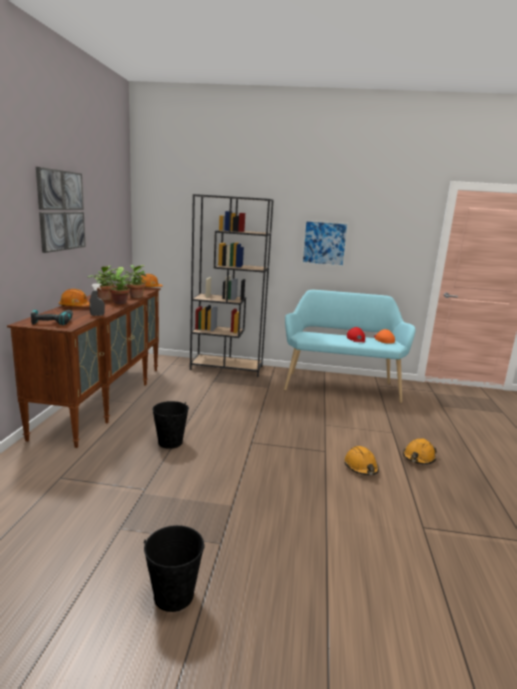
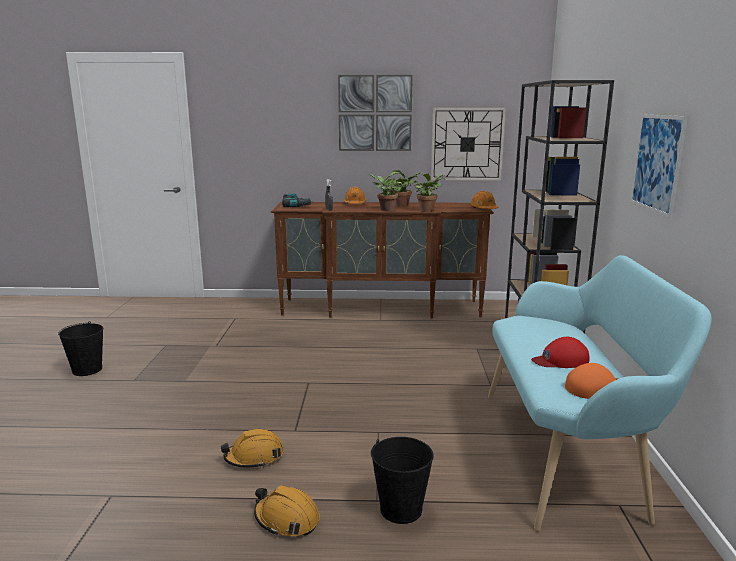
camera: 85 degrees right, 0 degrees up
(106, 237) = (467, 144): none -> wall clock
(170, 442) = (298, 344): black bucket -> black bucket (401, 509)

